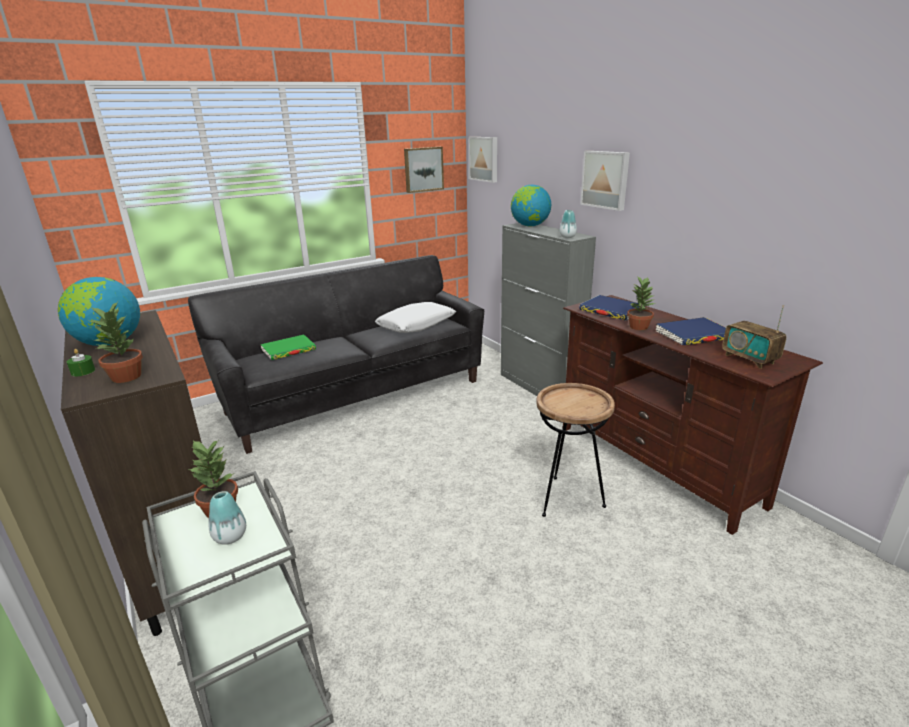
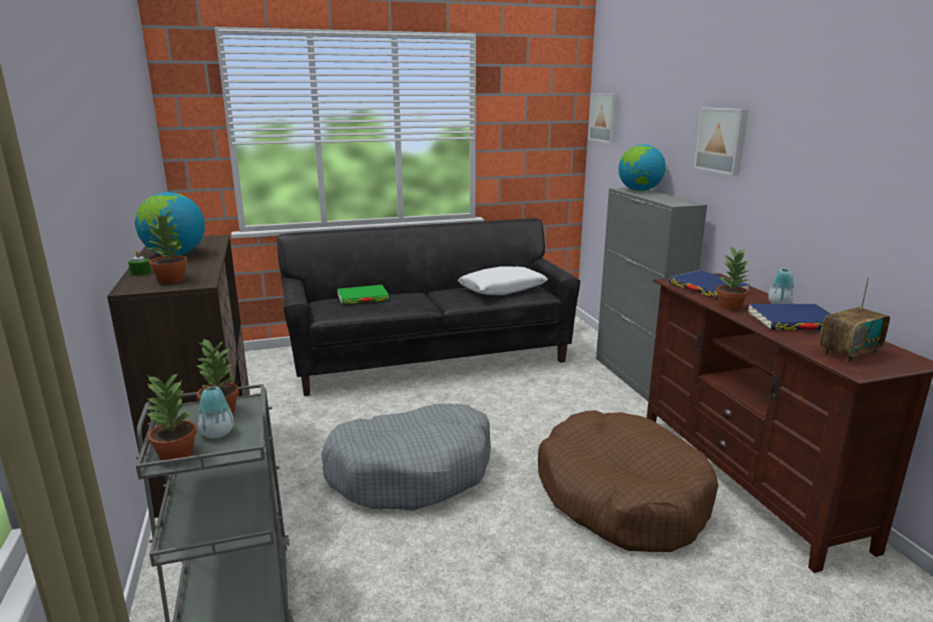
camera: 15 degrees right, 5 degrees down
(195, 572) = (175, 454): none -> potted plant
(381, 511) = (412, 471): none -> grey dog bed
(423, 169) = (537, 126): picture -> none
(567, 237) = (672, 203): vase -> vase (779, 304)
(567, 499) = (621, 496): brown side table -> brown dog bed
(749, 359) = (849, 353): radio -> radio turned 105 degrees counterclockwise

